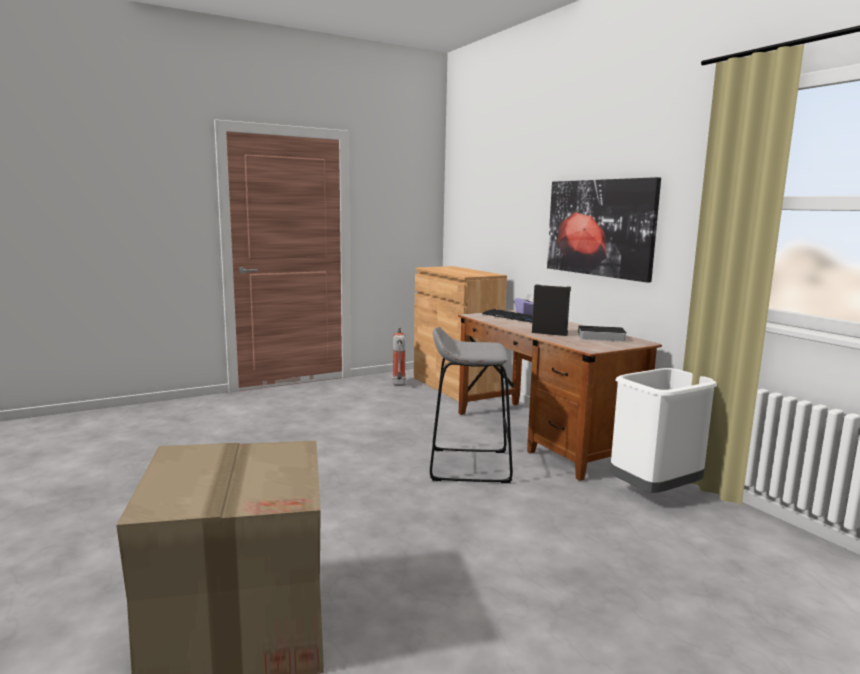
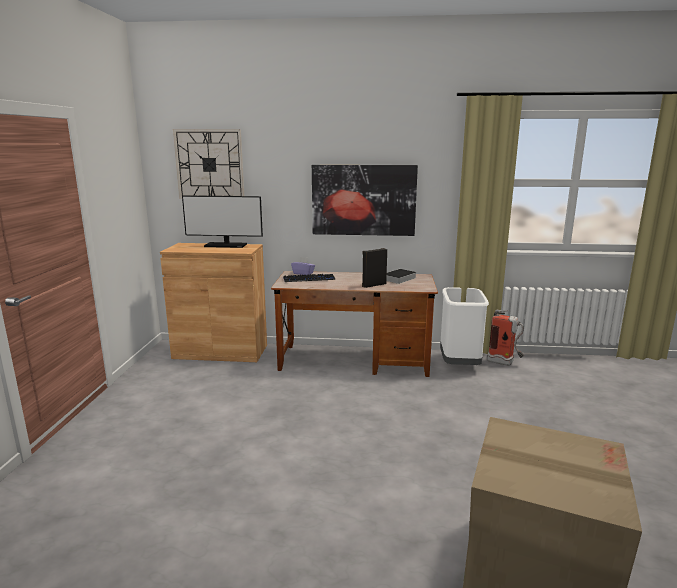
camera: 55 degrees left, 5 degrees up
(399, 384) = (176, 370): fire extinguisher -> fire extinguisher (505, 363)
(469, 465) = (370, 400): grey stool -> none
(474, 271) = (225, 245): none -> monitor
(482, 185) = (209, 164): none -> wall clock

